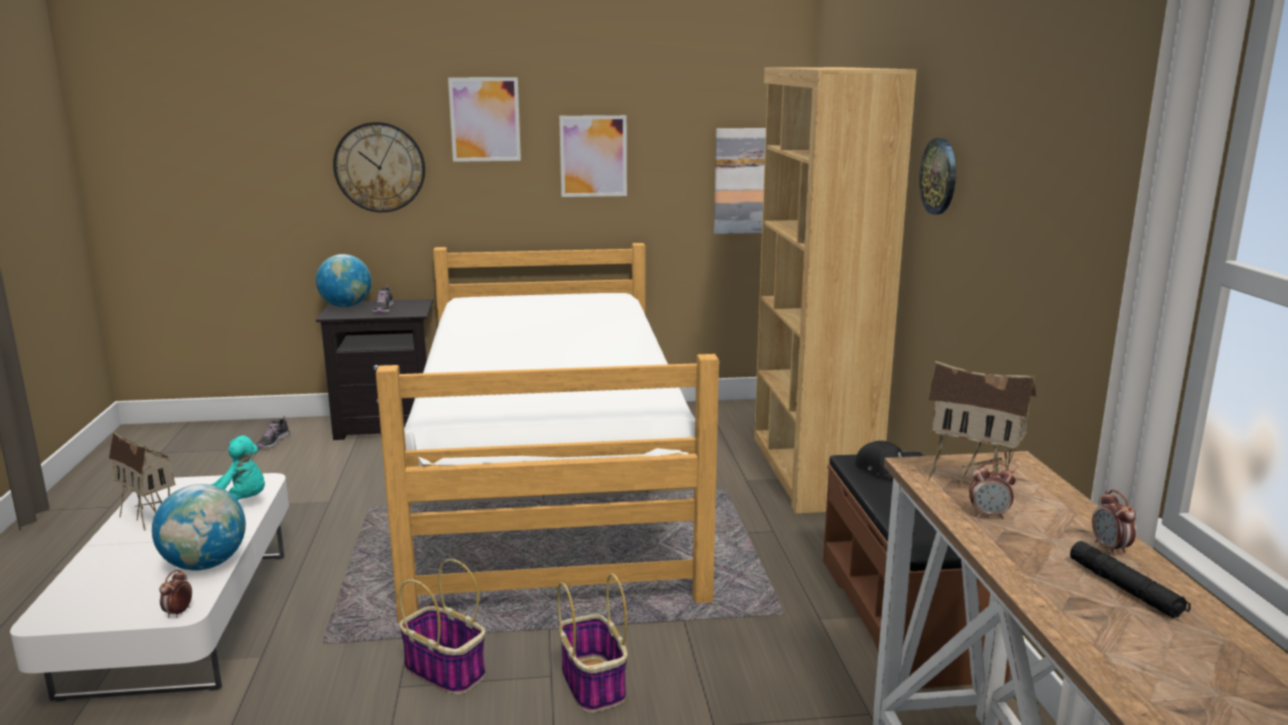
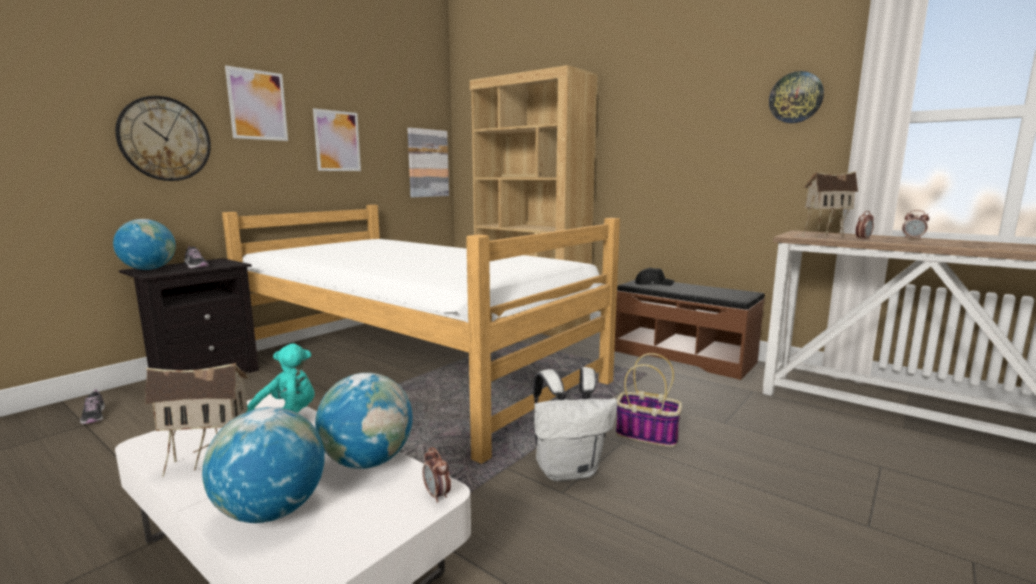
camera: 45 degrees left, 5 degrees down
(107, 571) = (271, 511): none -> globe
(446, 671) = (568, 470): basket -> white backpack
(939, 176) = (630, 127): wall clock -> wall clock (796, 97)
(1125, 589) = (956, 242): black flashlight -> none

